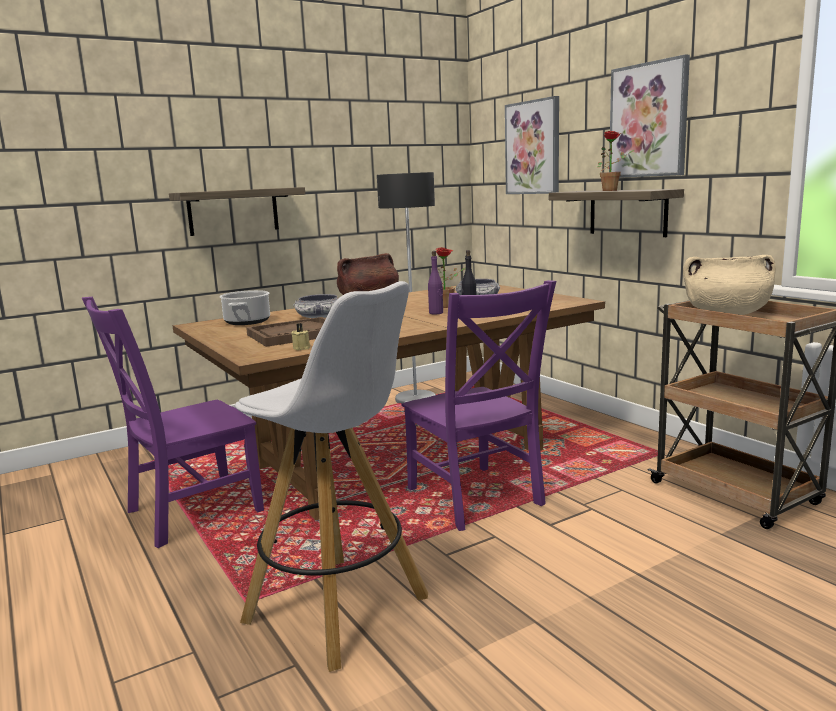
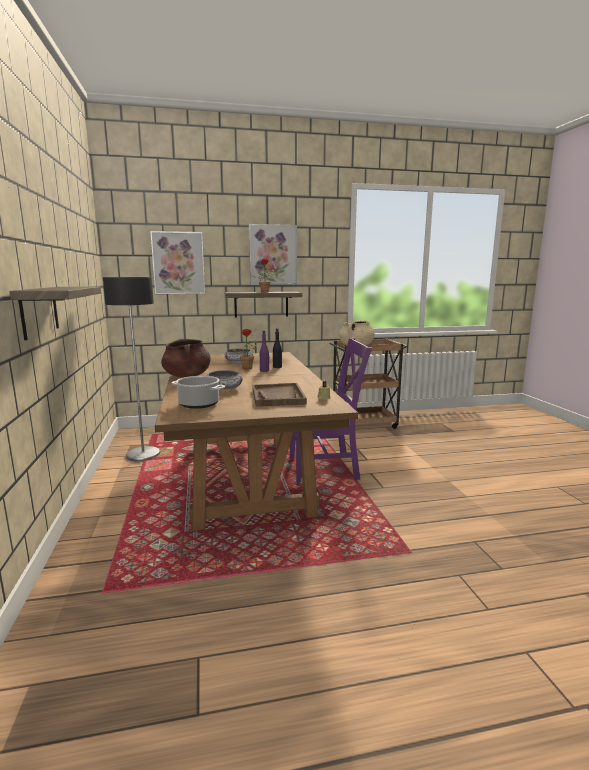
camera: 70 degrees left, 0 degrees up
(188, 513) = (258, 571): purple chair -> none
(339, 610) = (428, 523): white stool -> none

